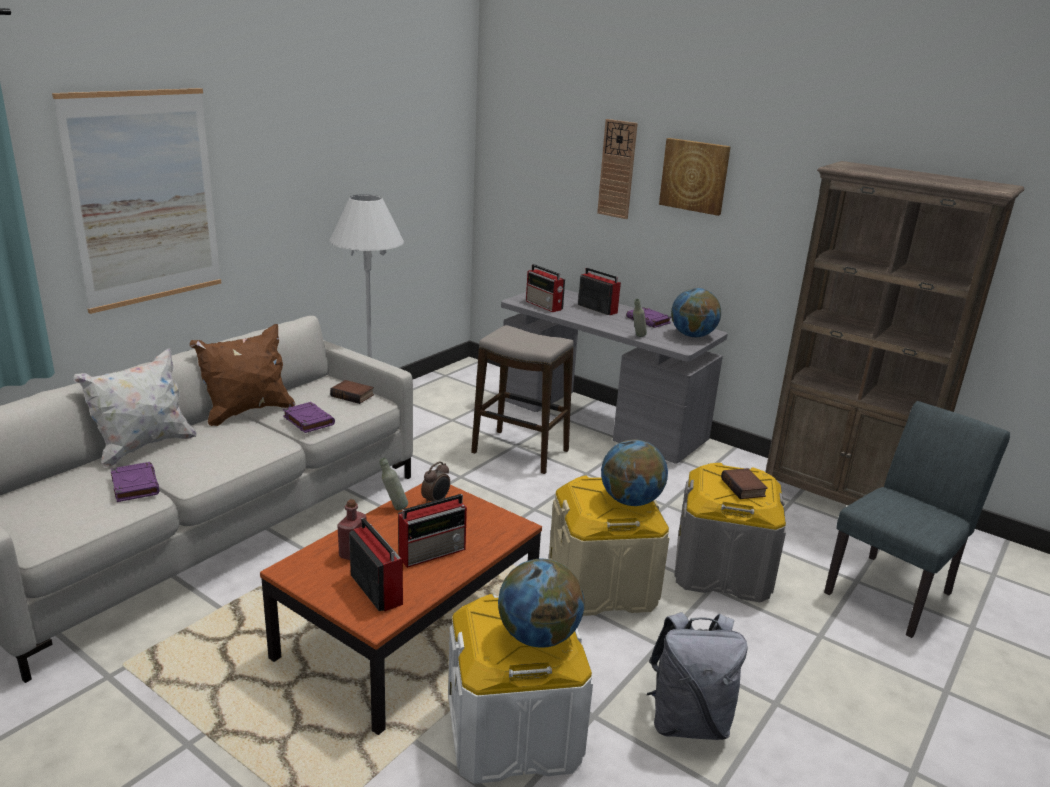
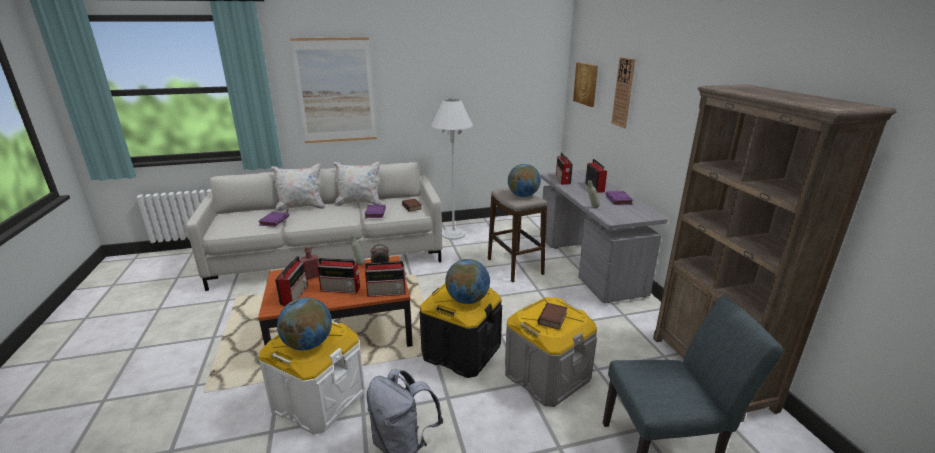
camera: 40 degrees right, 0 degrees up
(247, 411) = (359, 203): brown pillow -> white pillow
(505, 531) = (387, 292): none -> radio
(602, 585) = (461, 352): beige storage box -> black storage box
(692, 335) = (635, 215): globe -> globe (523, 195)
(694, 176) = (661, 97): picture -> picture (586, 84)

